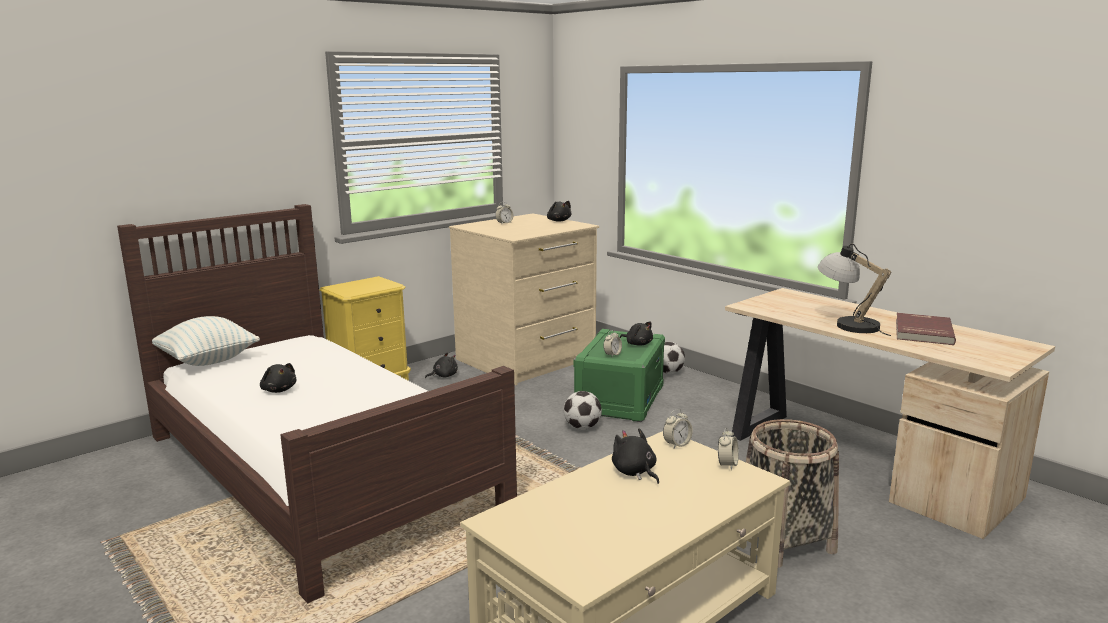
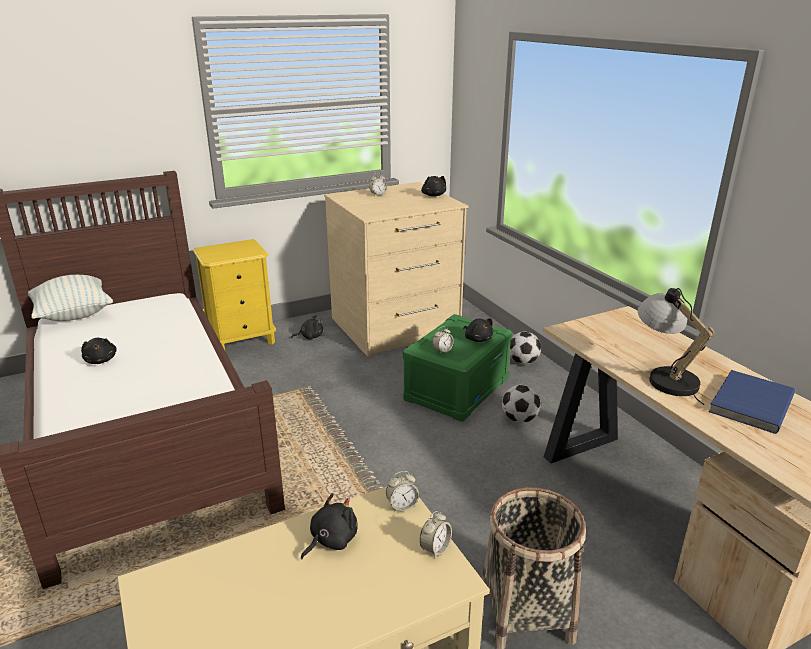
camera: 15 degrees right, 10 degrees up
(582, 427) = (401, 419): football -> football (519, 419)
(635, 472) = (331, 540): black plush toy -> black plush toy turned 60 degrees clockwise
(922, 331) = (749, 403): red book -> blue book

